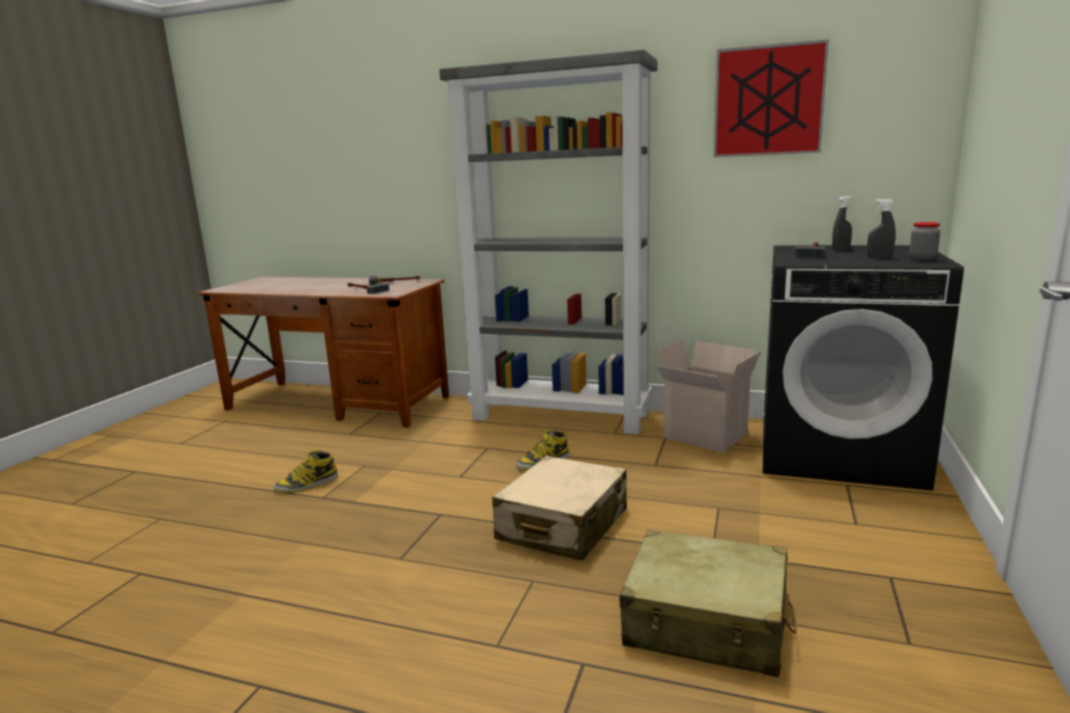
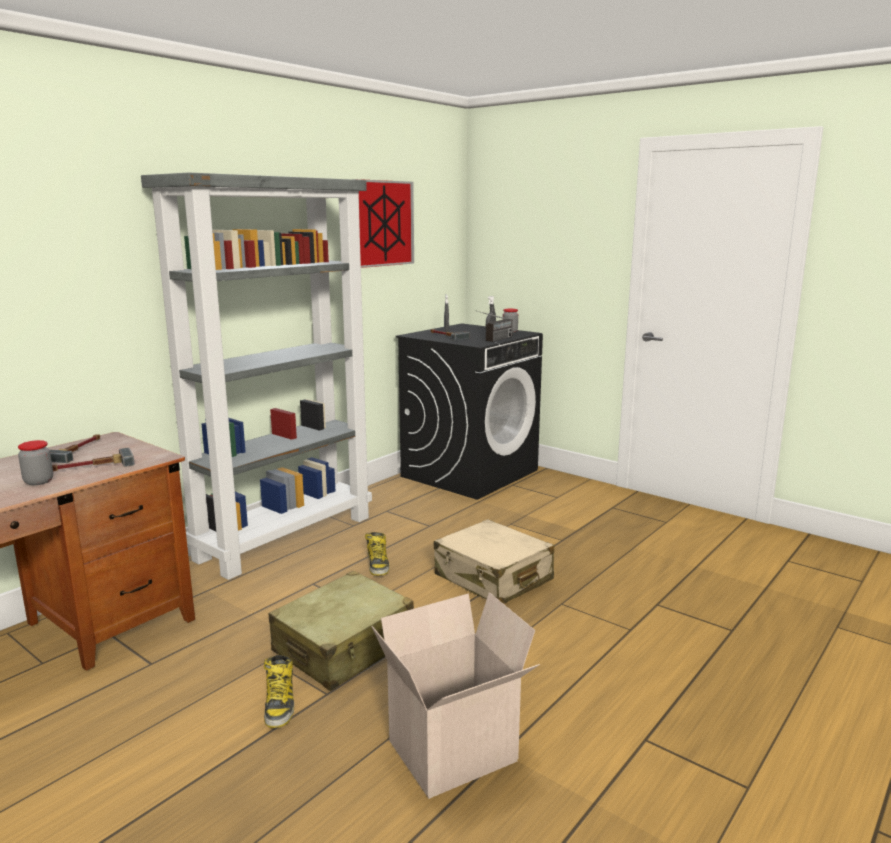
camera: 70 degrees left, 0 degrees up
(333, 289) = (38, 481): none -> jar
(703, 436) = (400, 499): cardboard box -> cardboard box (452, 754)
(706, 622) = (632, 561): beige suitcase -> beige suitcase (344, 646)
(838, 262) = (494, 340): none -> radio

